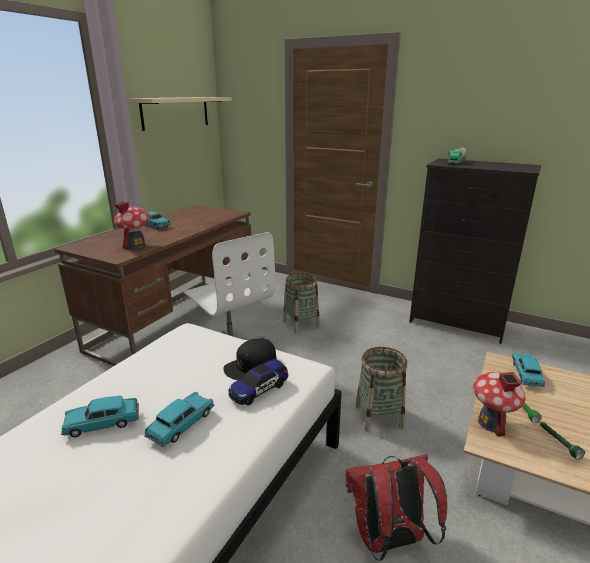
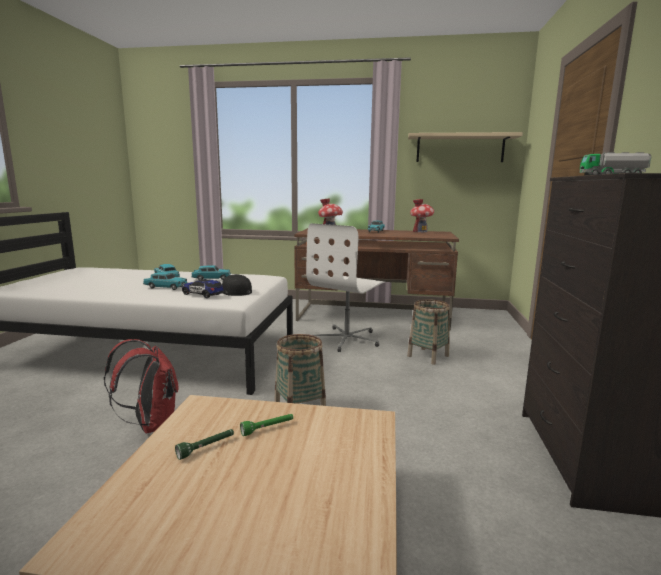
camera: 70 degrees right, 10 degrees down
(491, 423) = (233, 408): toy house -> toy house (420, 231)
(526, 375) = (350, 437): turquoise toy car -> turquoise toy car (211, 279)

